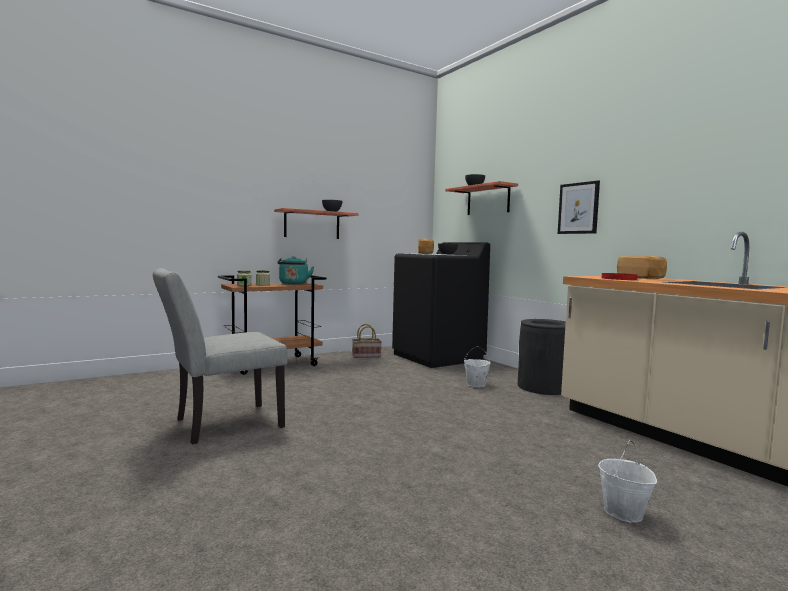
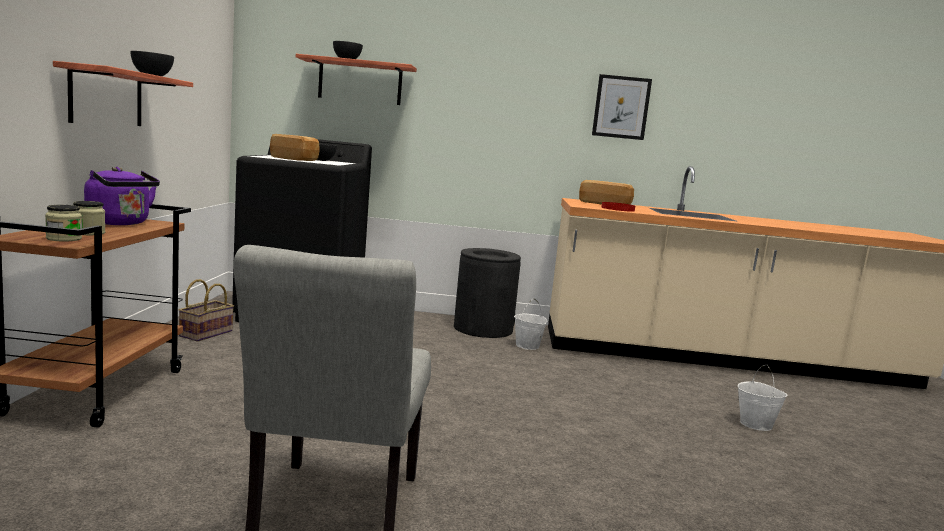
camera: 55 degrees left, 5 degrees up
(293, 284) = (120, 223): turquoise kettle -> purple kettle
(476, 384) = (430, 343): white bucket -> white bucket (527, 346)
(578, 208) = (508, 116): picture -> picture (621, 107)

